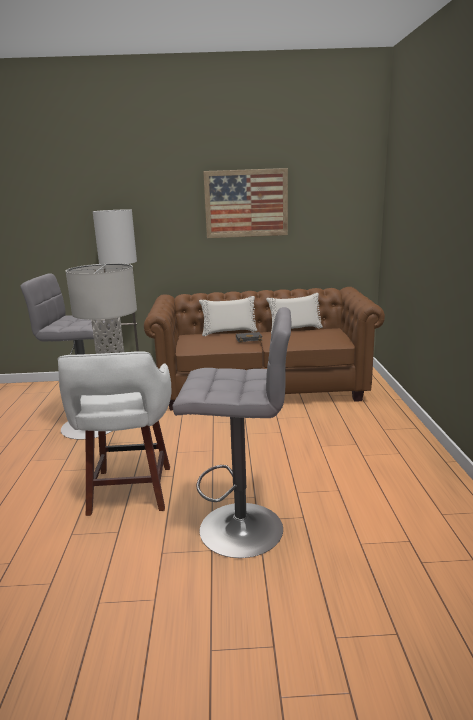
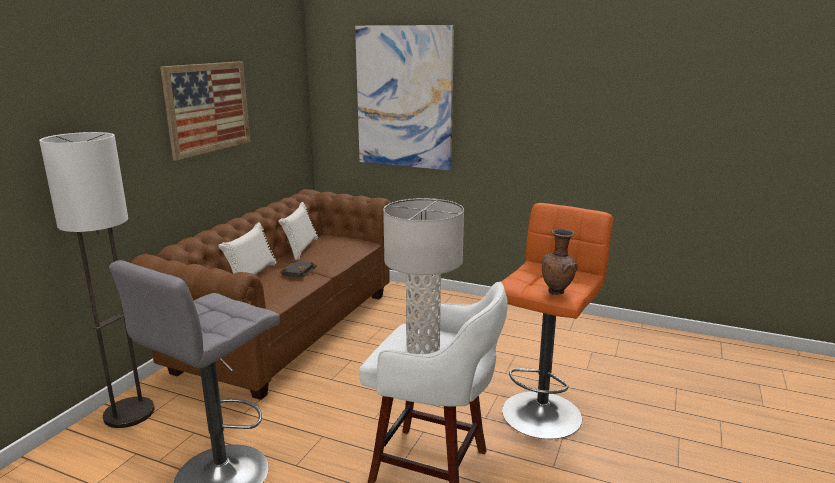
camera: 65 degrees left, 0 degrees up
(194, 388) = (557, 292): none -> brown vase
(242, 530) = (542, 414): grey stool -> orange stool
(420, 203) = (404, 98): none -> picture

